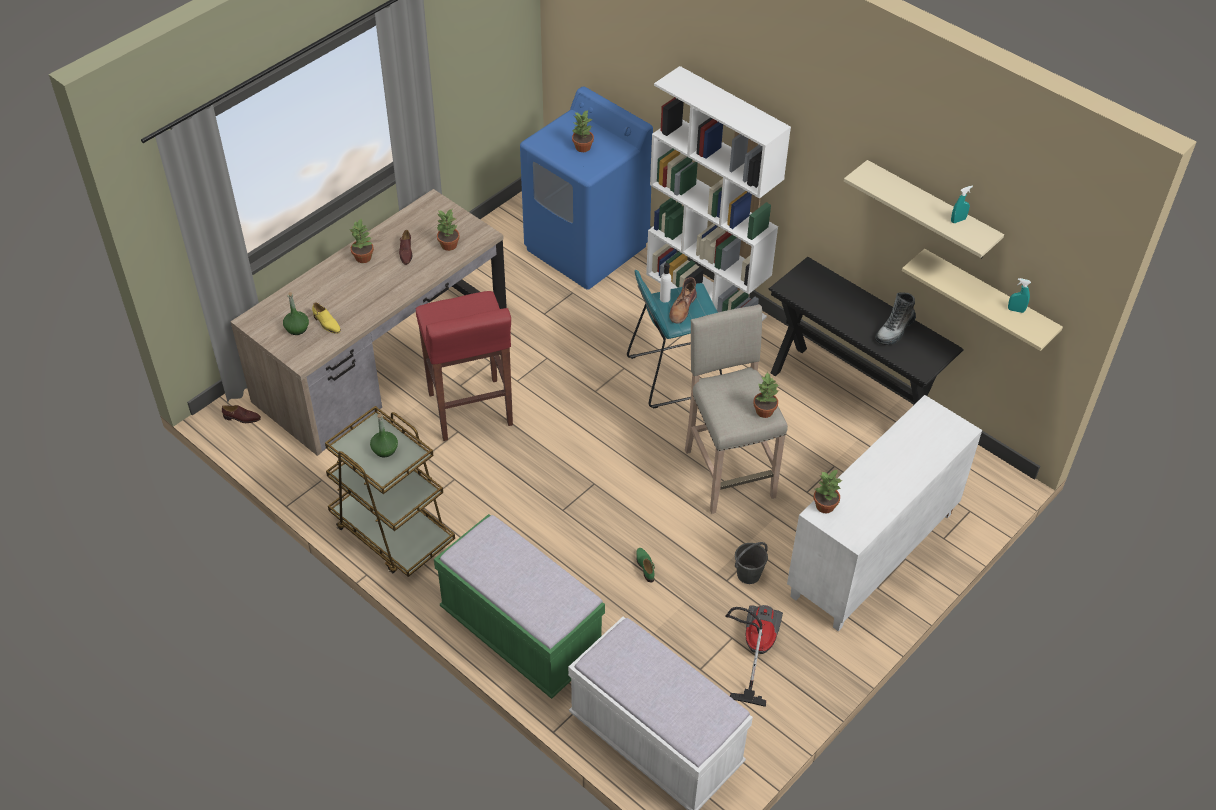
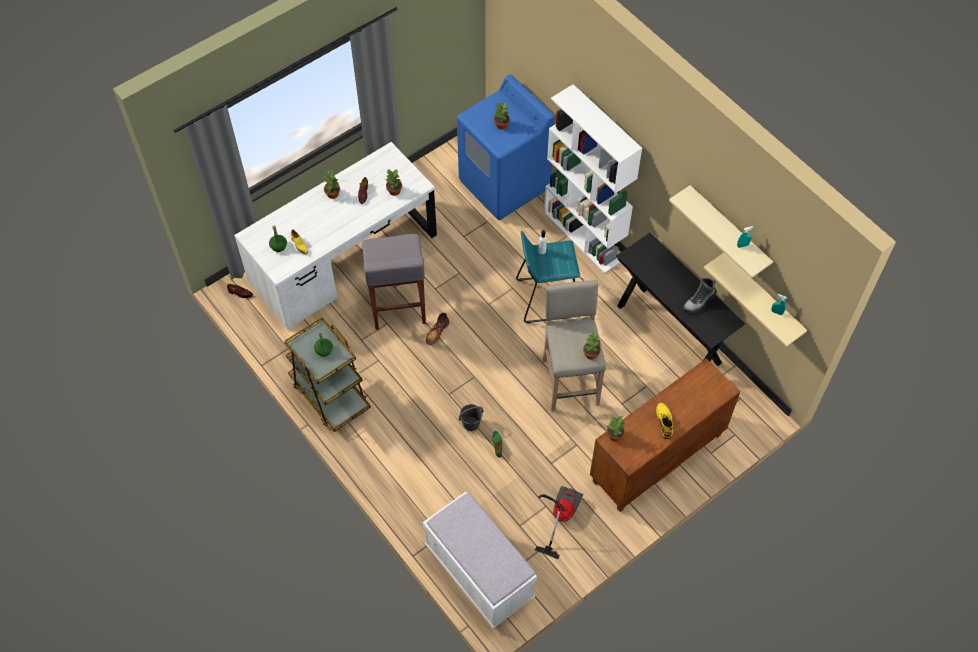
camera: 10 degrees right, 10 degrees up
(383, 359) = (343, 258): brown desk -> white desk
(470, 410) = (398, 308): red stool -> grey stool
(521, 634) = (404, 482): green bench -> none
(682, 308) = (553, 260): brown boot -> brown boot (437, 332)
(749, 574) = (567, 461): grey bucket -> grey bucket (471, 423)
(872, 556) = (657, 459): white cabinet -> brown cabinet
(889, 479) = (664, 421): none -> yellow boot

